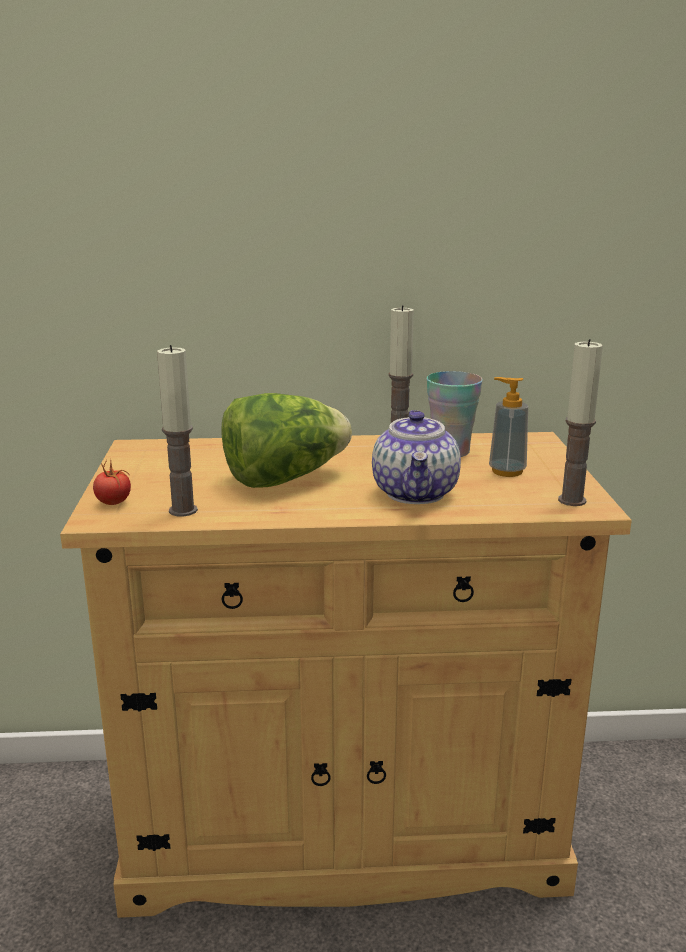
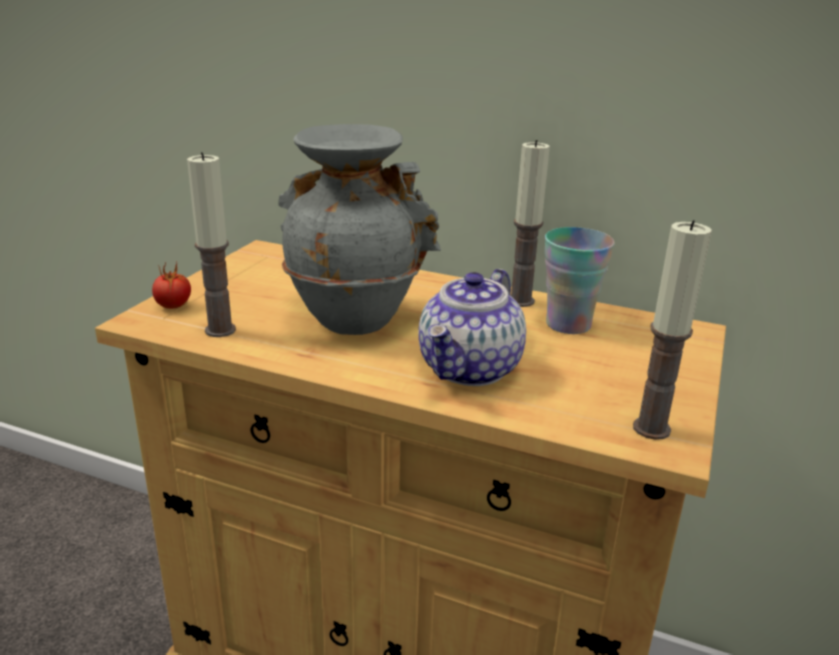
camera: 25 degrees right, 5 degrees up
(284, 479) = (354, 317): lettuce -> grey vase
(507, 471) = (608, 366): soap dispenser -> none

